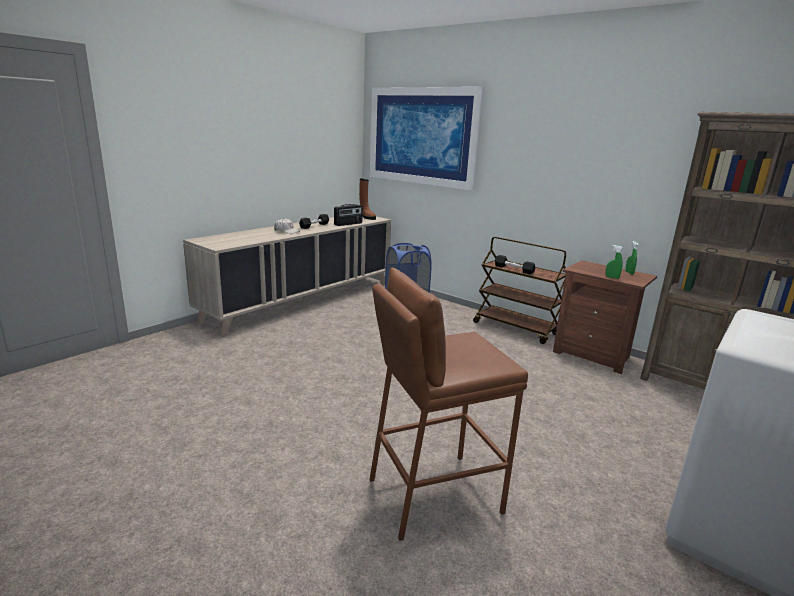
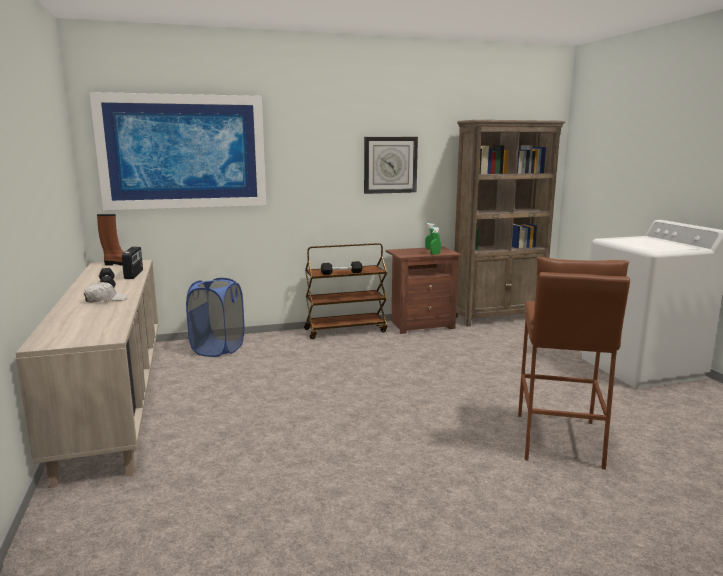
camera: 55 degrees left, 5 degrees down
(604, 165) = (390, 165): none -> wall clock

